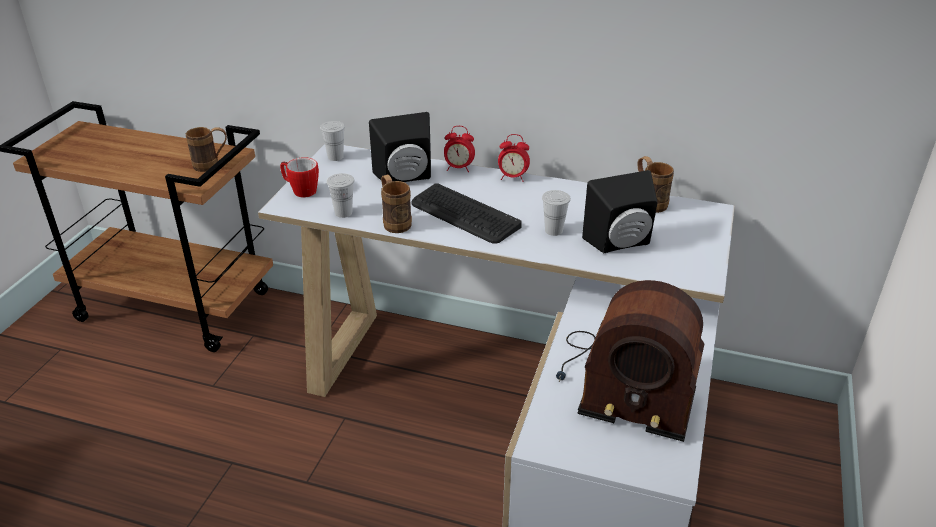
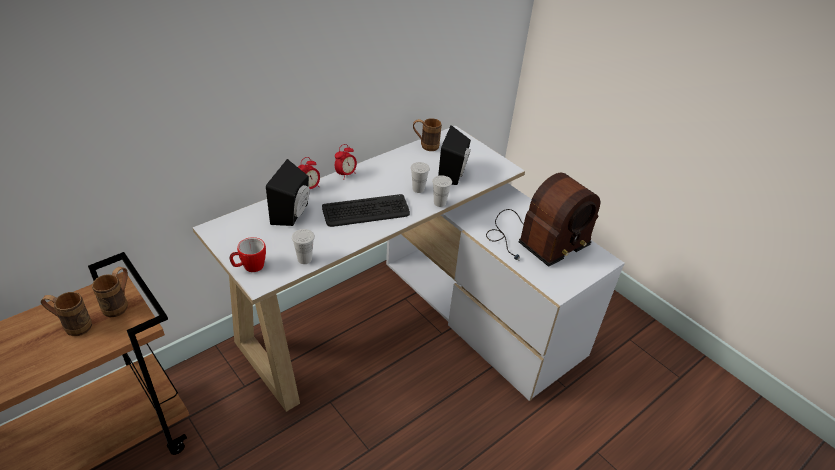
camera: 60 degrees left, 5 degrees up
(335, 157) = (222, 231): white cup -> white cup (439, 203)
(394, 222) = (342, 242): brown mug -> brown mug (72, 326)

